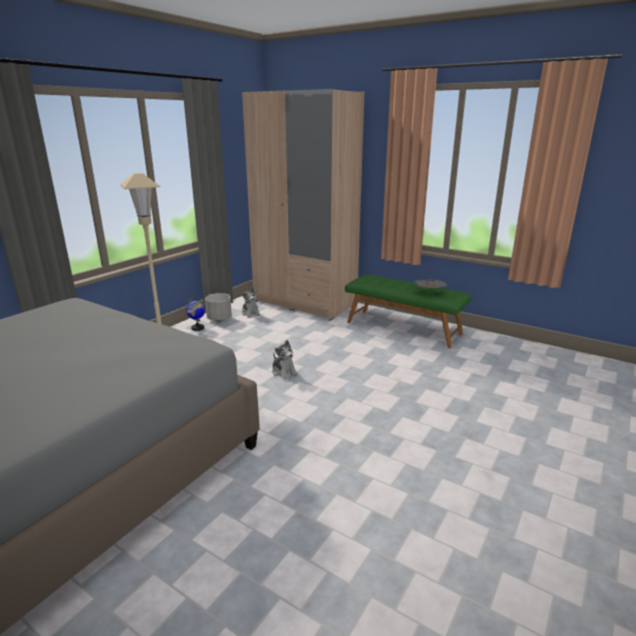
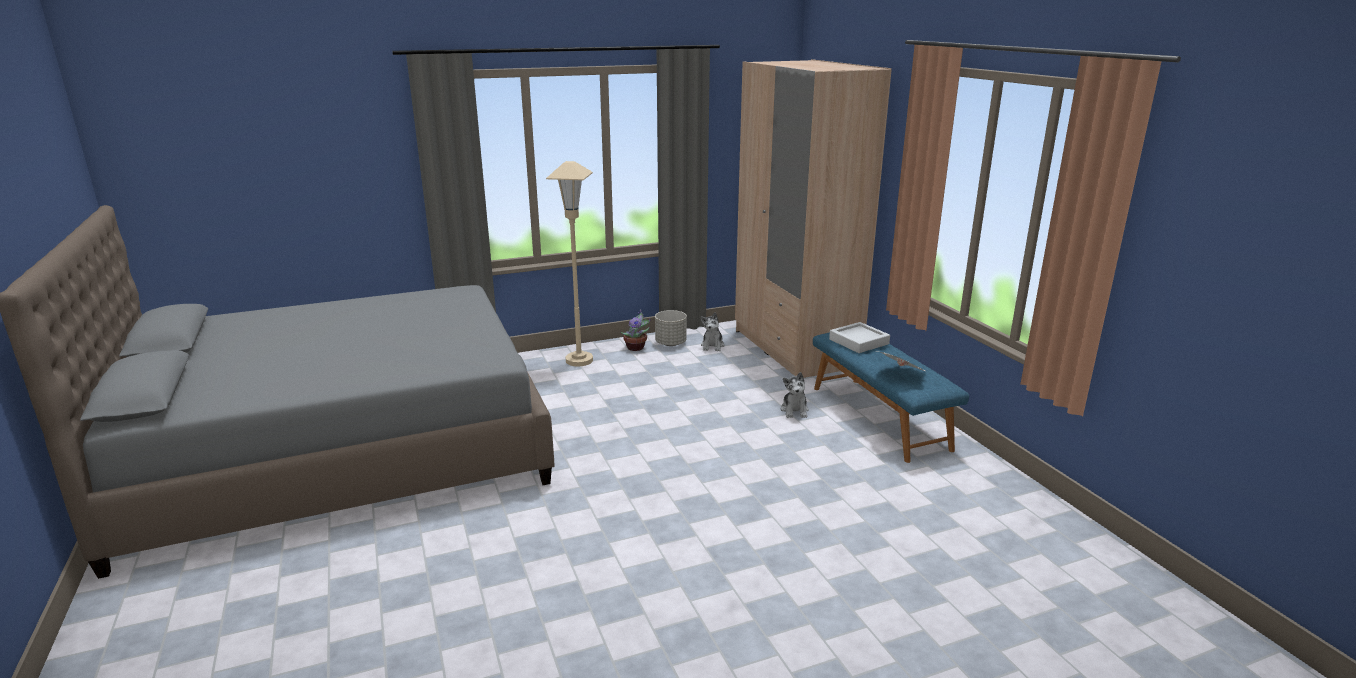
camera: 35 degrees right, 0 degrees up
(197, 328) = (636, 348): globe -> potted plant
(284, 372) = (663, 423): plush toy -> plush toy (794, 410)
(379, 281) = (859, 342): none -> grey tray
(403, 328) = (880, 417): green bench -> blue bench

